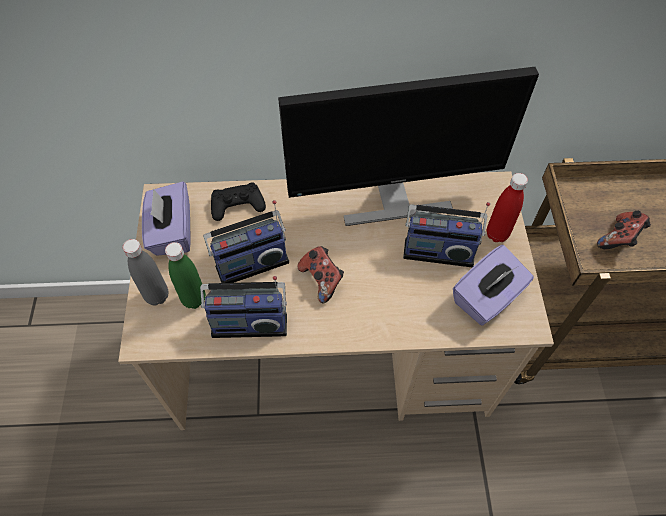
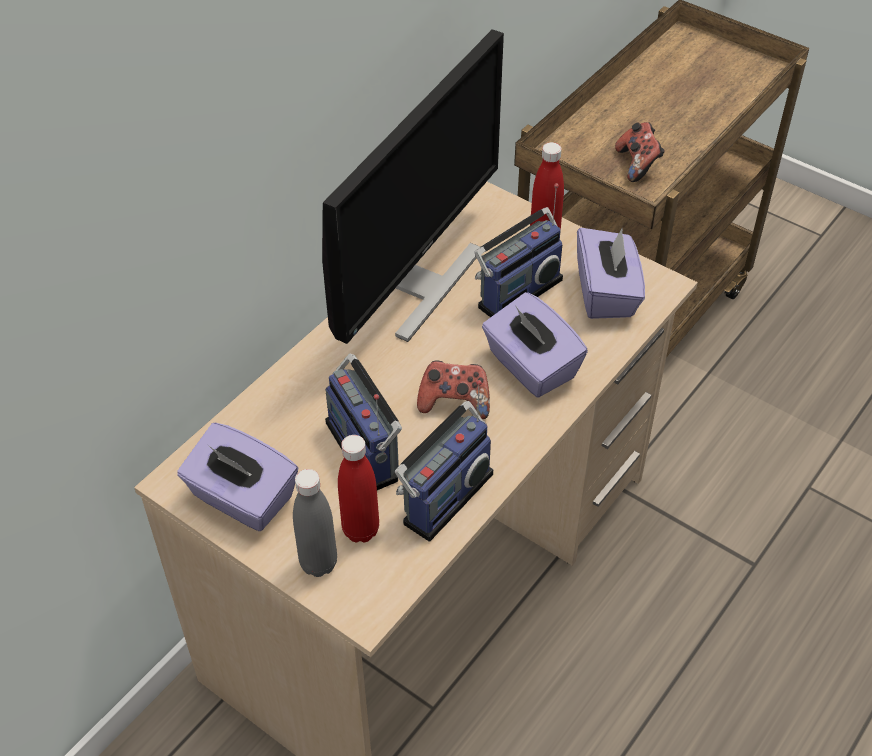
camera: 50 degrees left, 10 degrees down
(194, 299) = (360, 530): green bottle -> red bottle
(237, 205) = (273, 415): black game controller -> none
(251, 262) = (367, 449): radio -> radio turned 135 degrees clockwise
(386, 299) = (531, 366): none -> purple tissue box

